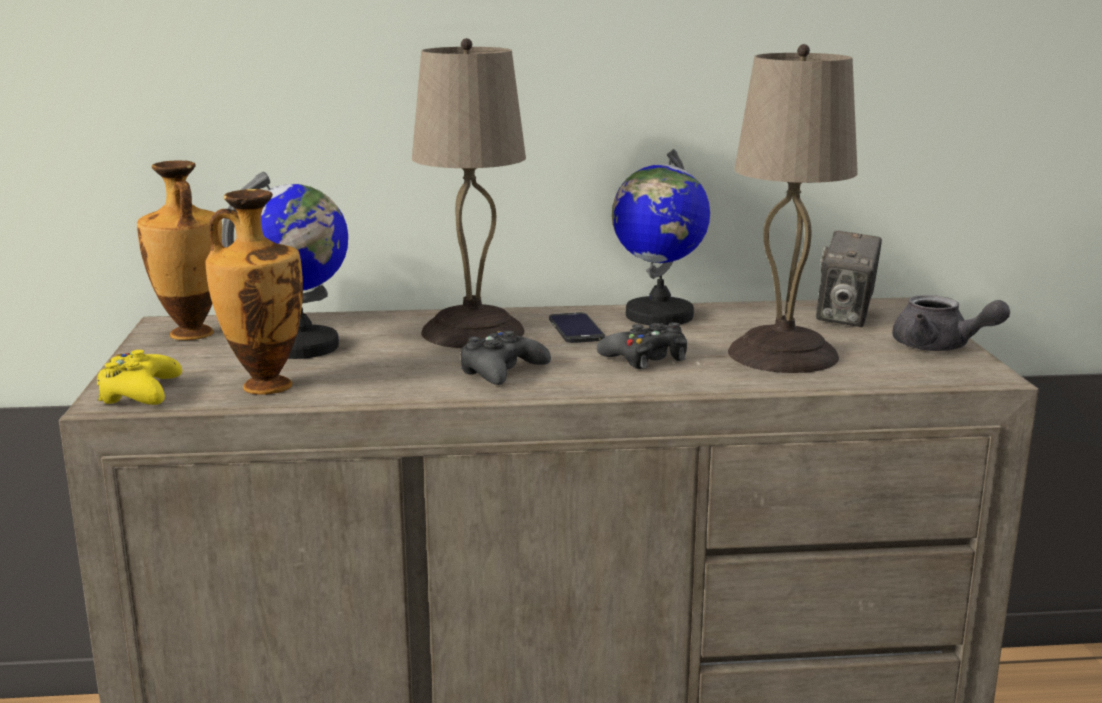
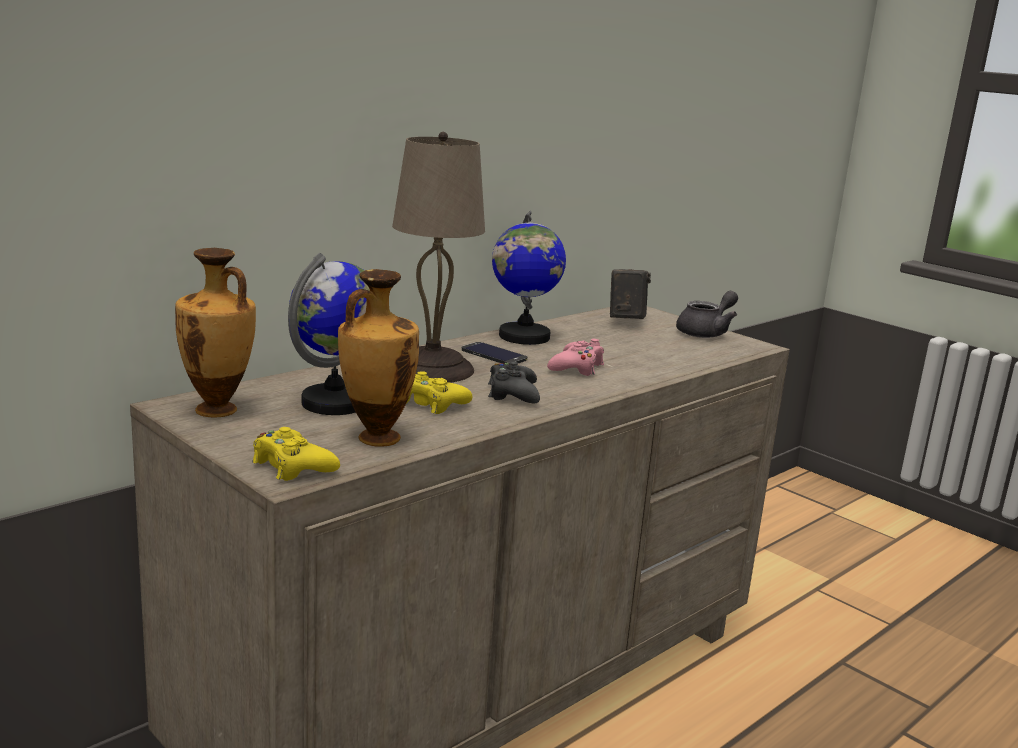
camera: 40 degrees left, 0 degrees up
(391, 364) = (430, 403): none -> yellow game controller
(646, 358) = (576, 367): black game controller -> pink game controller
(785, 355) = (644, 351): beige table lamp -> none
(845, 317) = (626, 321): camera -> camera turned 150 degrees counterclockwise
(940, 347) = (706, 332): grey teapot -> grey teapot turned 45 degrees counterclockwise

